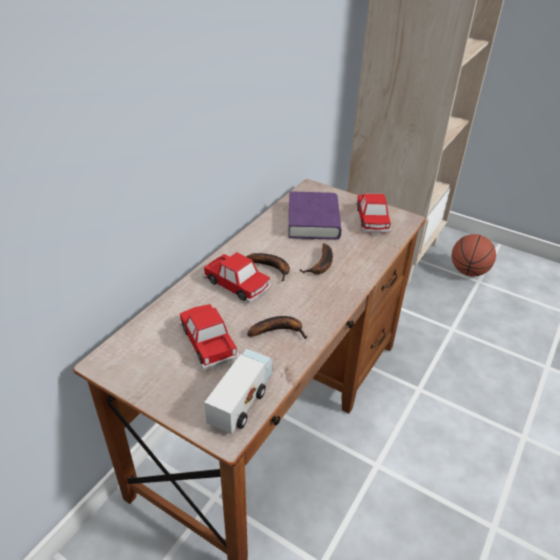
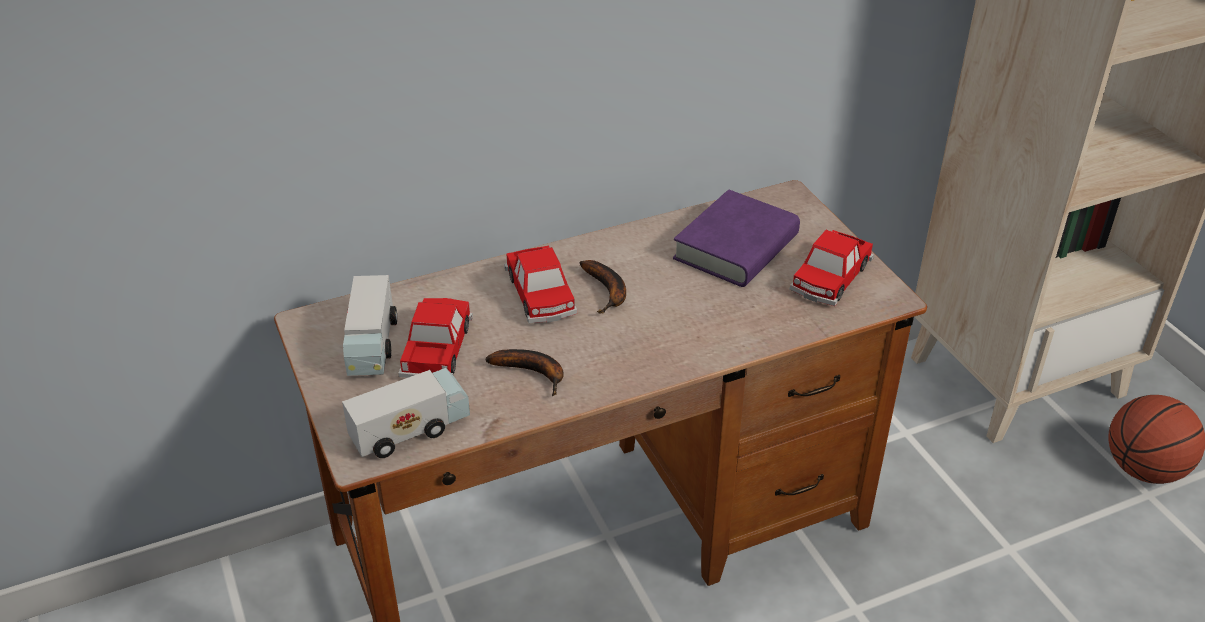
camera: 35 degrees right, 0 degrees up
(162, 358) = (371, 345): none -> toy truck
(321, 265) = (678, 314): banana -> none

